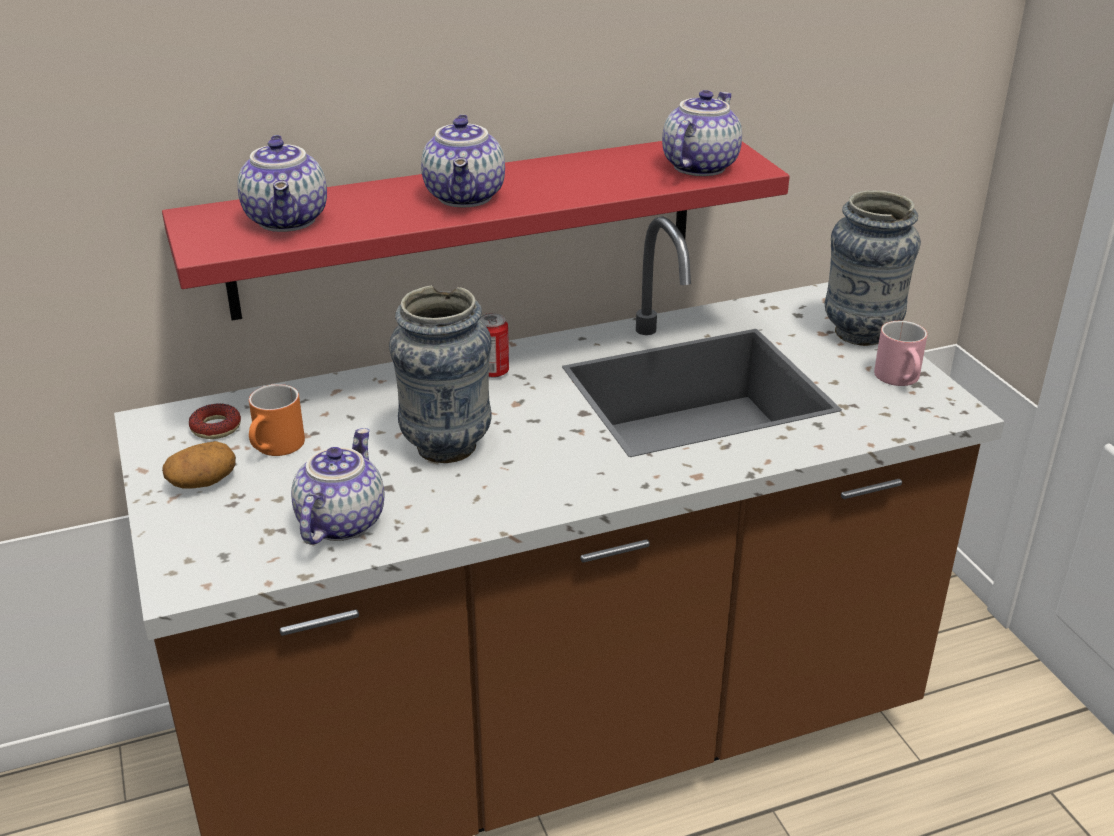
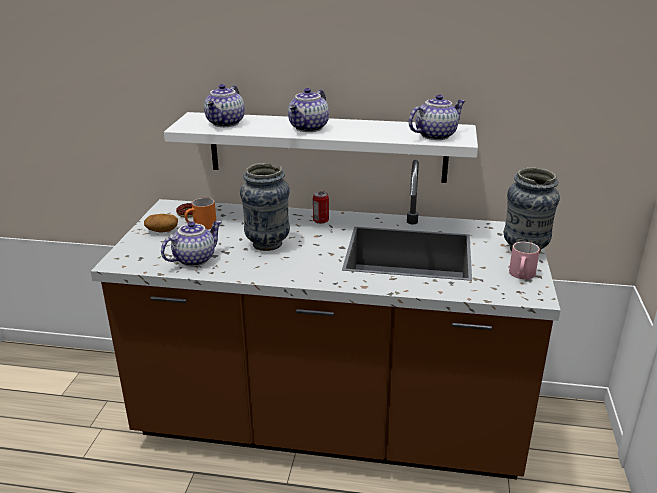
camera: 30 degrees right, 5 degrees down
(467, 224) = (327, 147): red shelf -> white shelf

